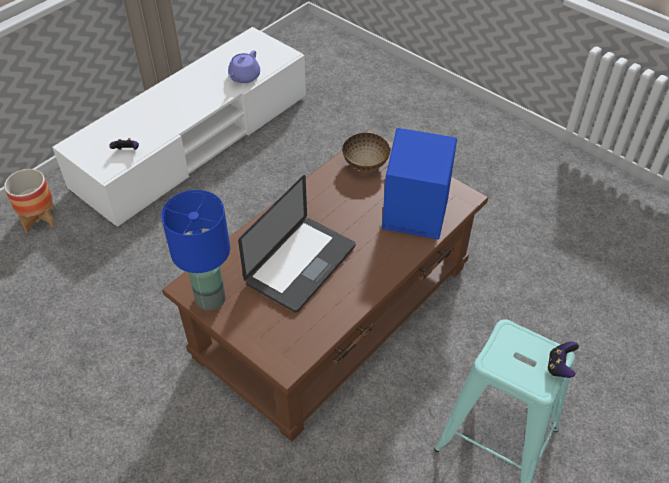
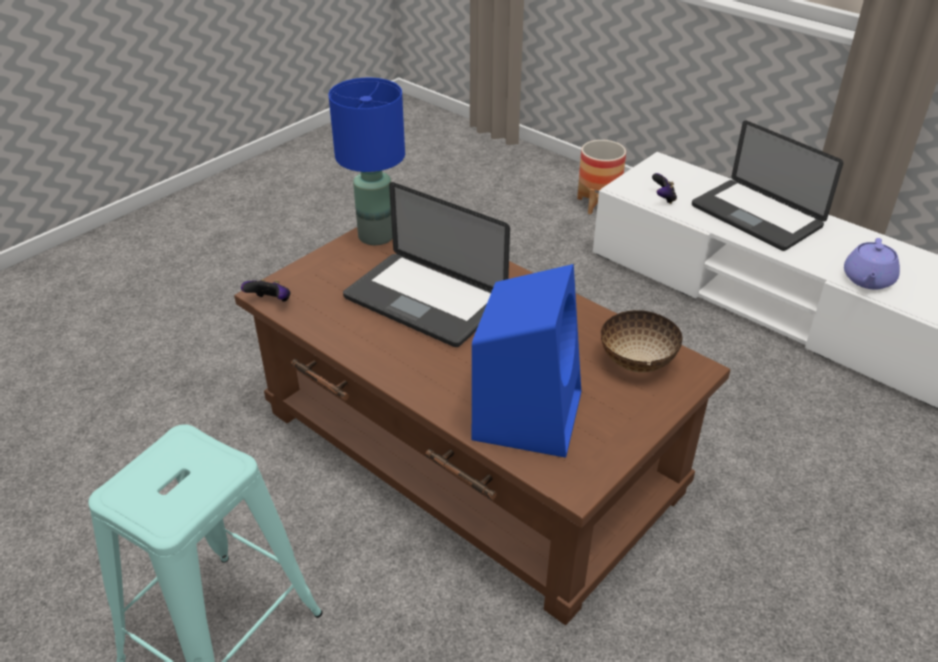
camera: 90 degrees right, 10 degrees down
(163, 109) = (756, 216): none -> laptop
(244, 77) = (867, 280): purple teapot -> purple teapot turned 90 degrees counterclockwise
(559, 367) = (143, 521): game controller -> game controller (270, 302)

